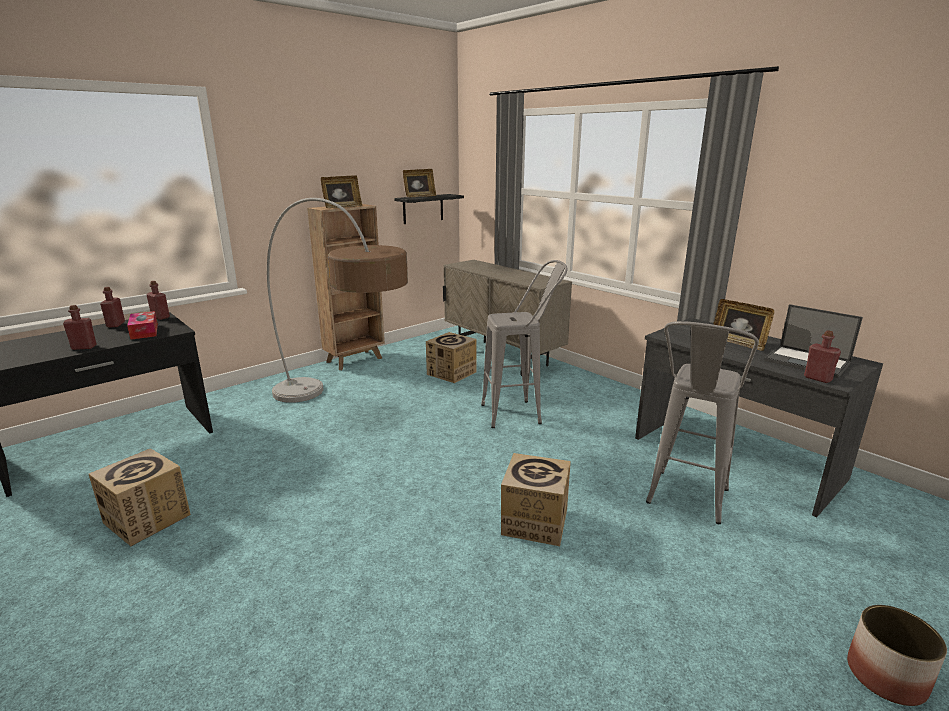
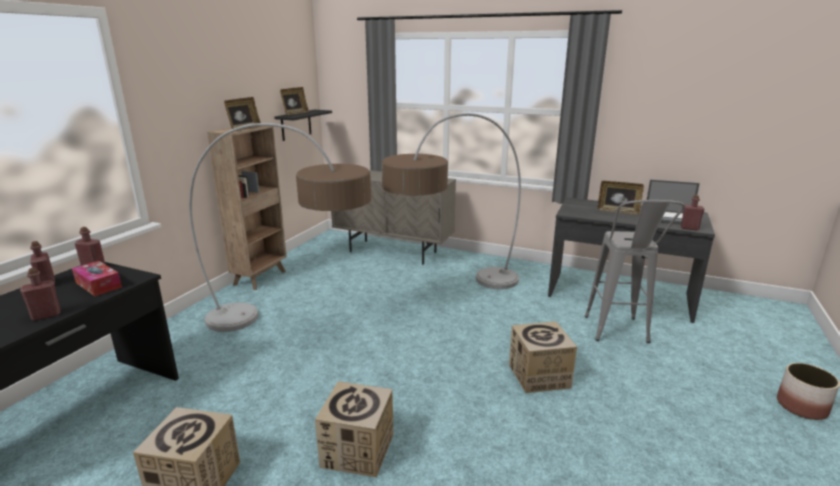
camera: 25 degrees left, 0 degrees up
(451, 373) = (363, 273): cardboard box -> cardboard box (358, 450)
(521, 413) = (451, 295): grey stool -> floor lamp

